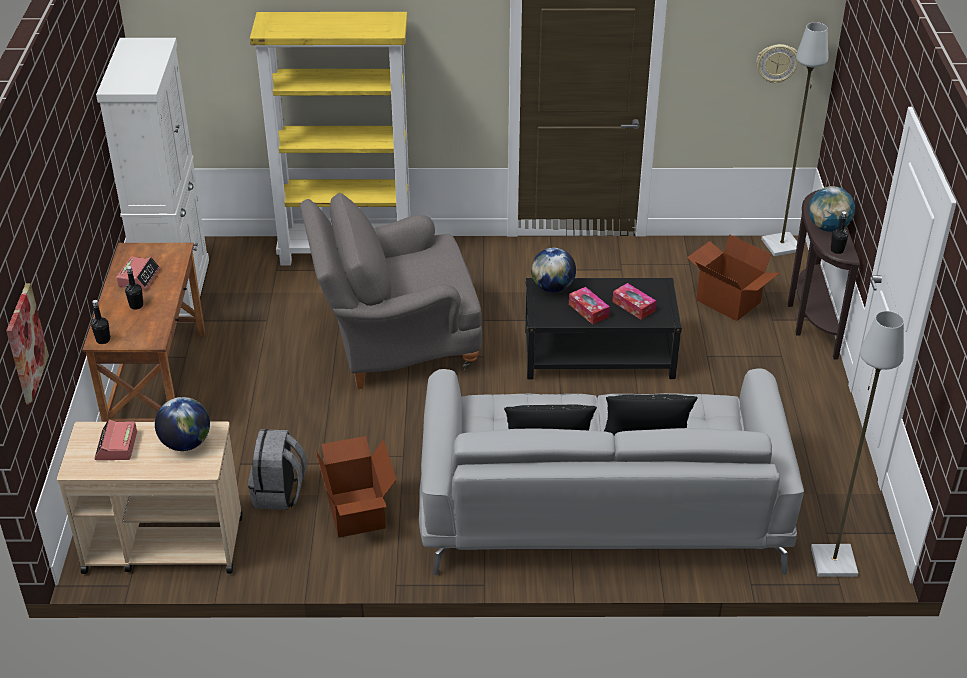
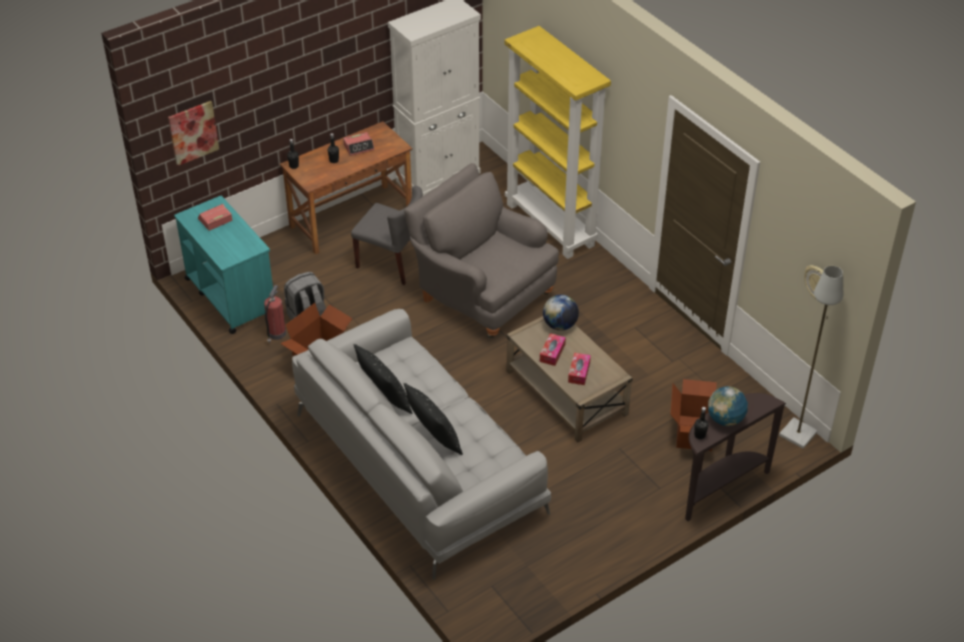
camera: 55 degrees right, 5 degrees up
(162, 544) = (230, 296): beige cart -> turquoise cart
(186, 443) = (238, 243): globe -> none
(267, 384) = (392, 262): none -> grey chair
(277, 532) = (276, 334): none -> fire extinguisher
(598, 354) = (566, 393): black coffee table -> beige coffee table
(833, 562) = (465, 600): grey floor lamp -> none

